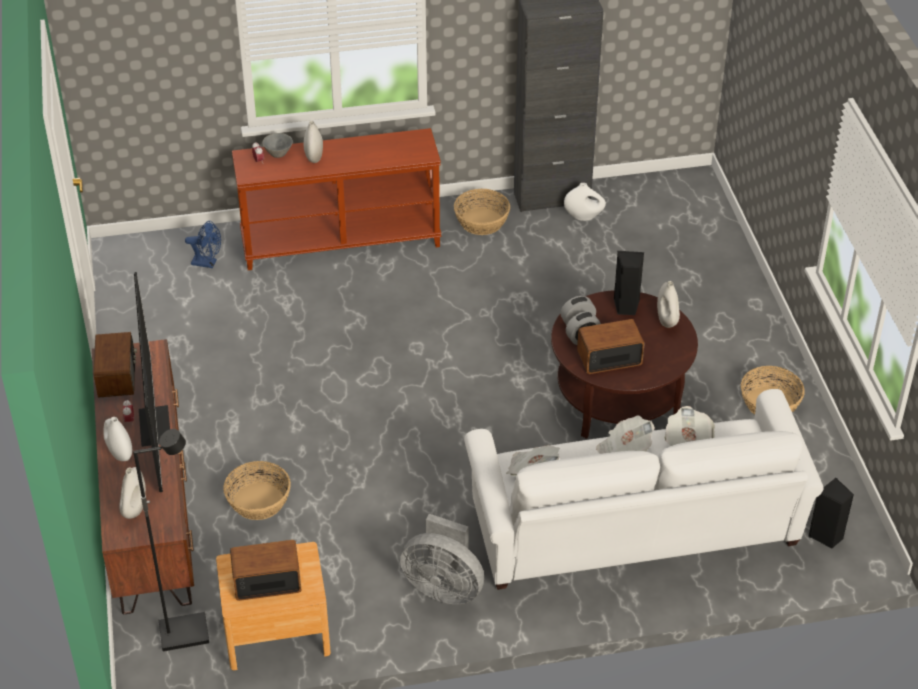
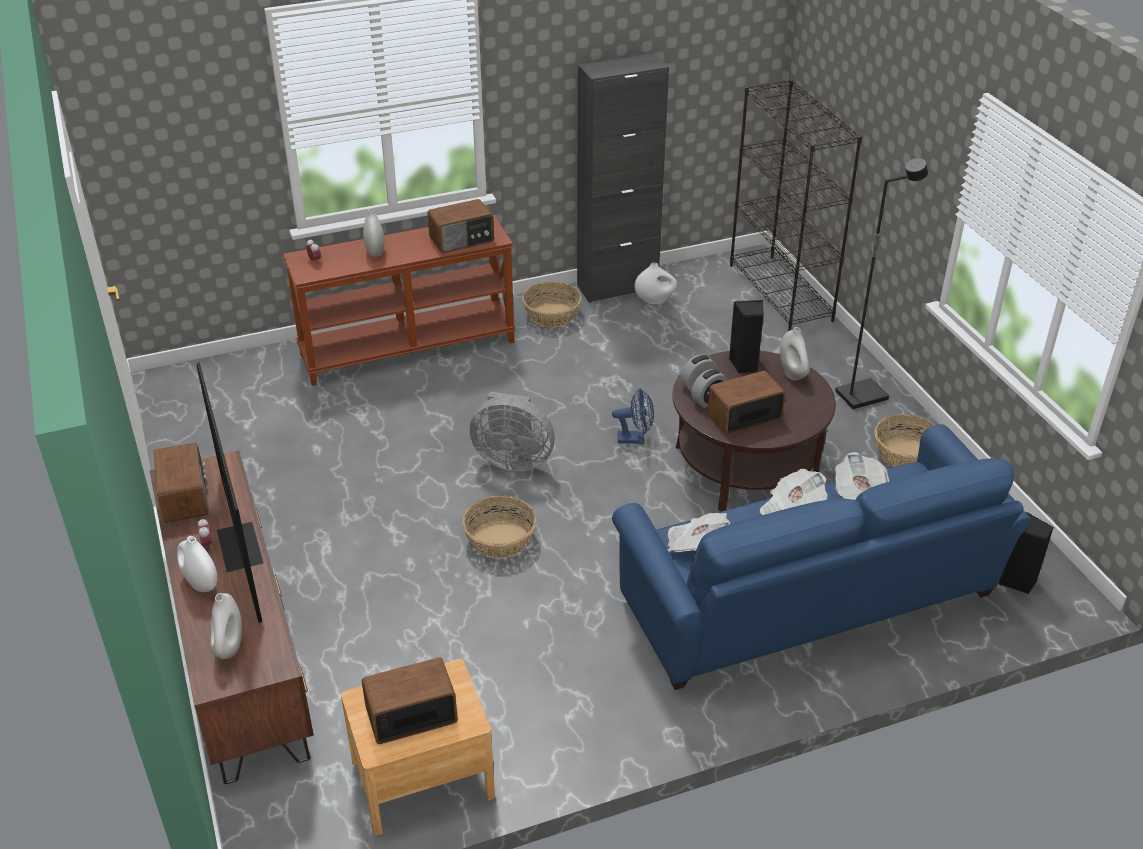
camera: 10 degrees left, 5 degrees down
(185, 632) = (307, 796): black floor lamp -> black floor lamp (861, 395)
(208, 263) = (266, 383): blue fan -> blue fan (635, 439)
(258, 501) = (370, 626): basket -> basket (500, 539)
(279, 153) = (336, 251): grey bowl -> none
(395, 153) = (462, 240): none -> radio
(444, 587) = (612, 695): grey fan -> grey fan (512, 459)
(636, 532) = (811, 604): white sofa -> blue sofa
(708, 222) = (781, 293): none -> black bookcase

